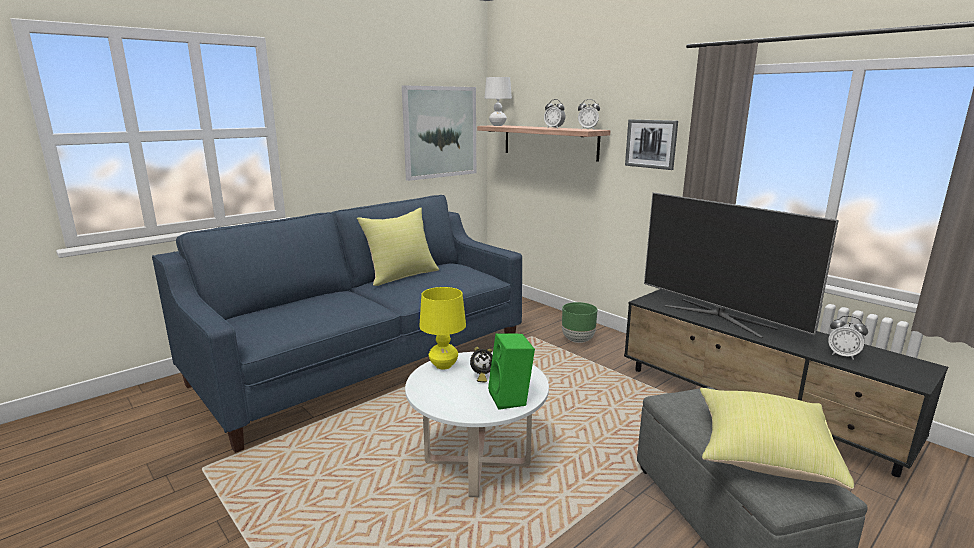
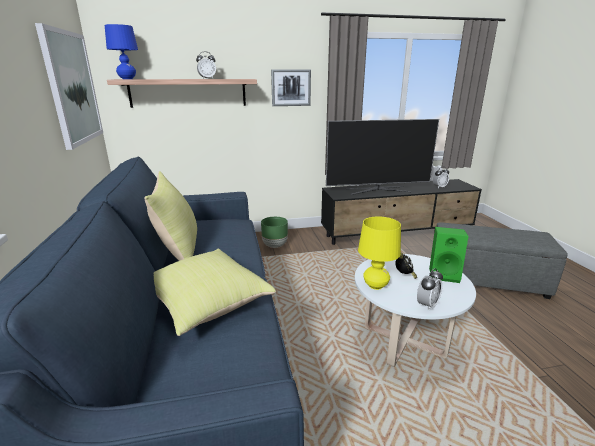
camera: 60 degrees left, 5 degrees up
(497, 125) = (127, 79): white table lamp -> blue table lamp
(587, 129) = (240, 78): alarm clock -> alarm clock (427, 305)
(761, 454) = (513, 234): yellow pillow -> yellow pillow (204, 304)

